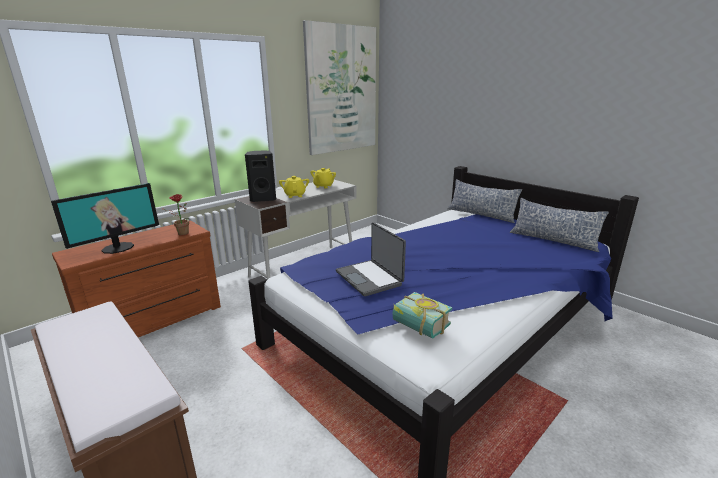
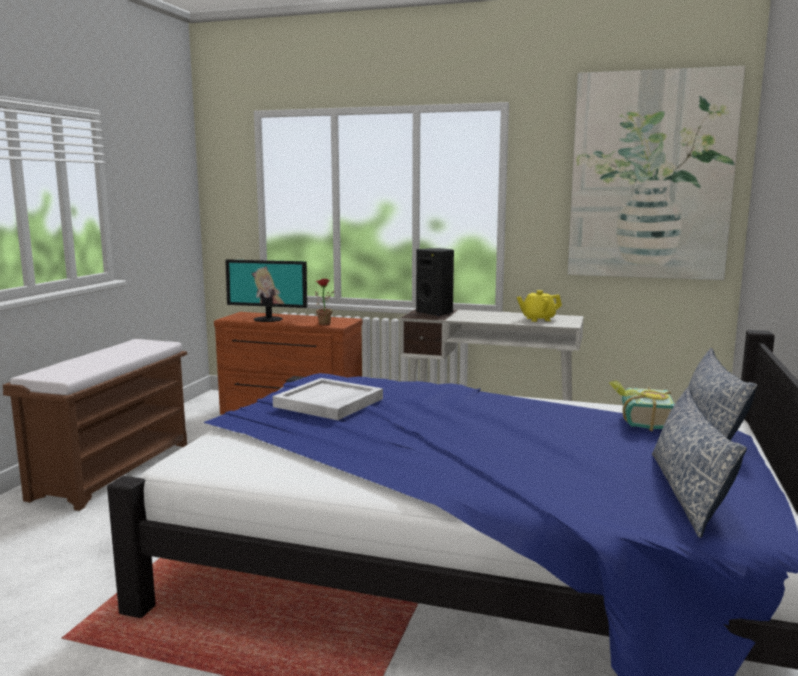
camera: 60 degrees right, 10 degrees down
(295, 195) = (474, 318): yellow teapot -> none
(370, 278) = (329, 403): laptop -> white tray
(417, 328) = (233, 441): book -> book (638, 421)

